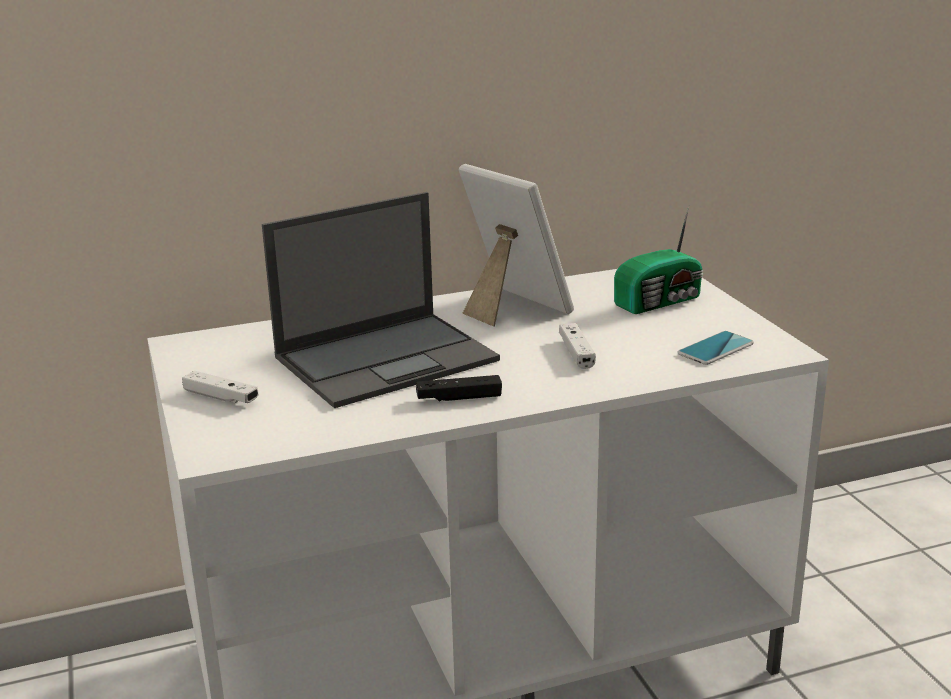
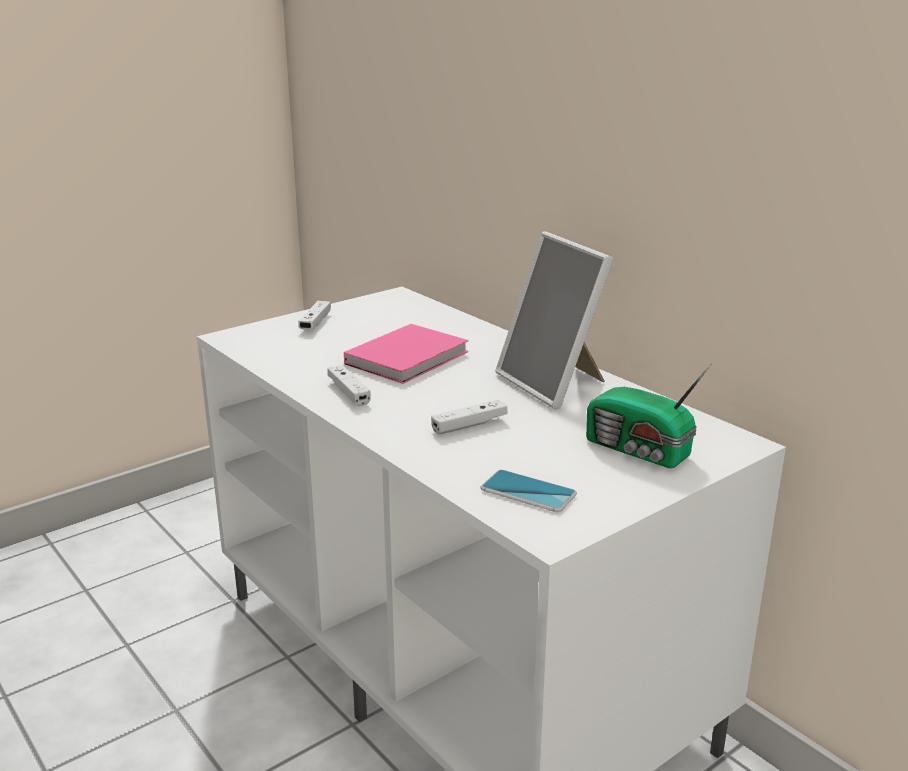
camera: 70 degrees right, 0 degrees up
(388, 358) = (410, 357): laptop -> pink book
(459, 398) = (349, 392): black game controller -> white game controller
(511, 308) = (554, 384): picture frame -> picture frame turned 120 degrees clockwise

